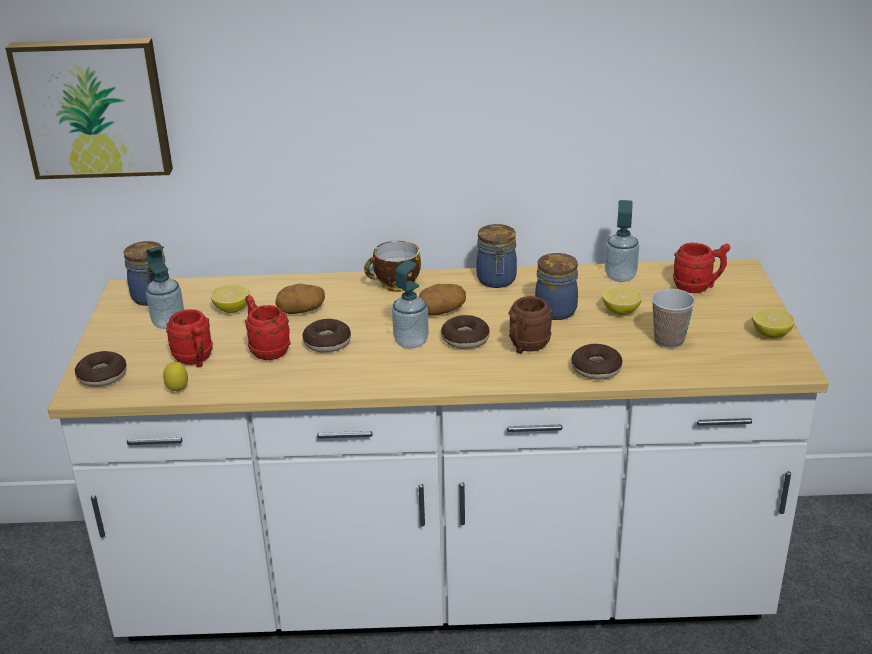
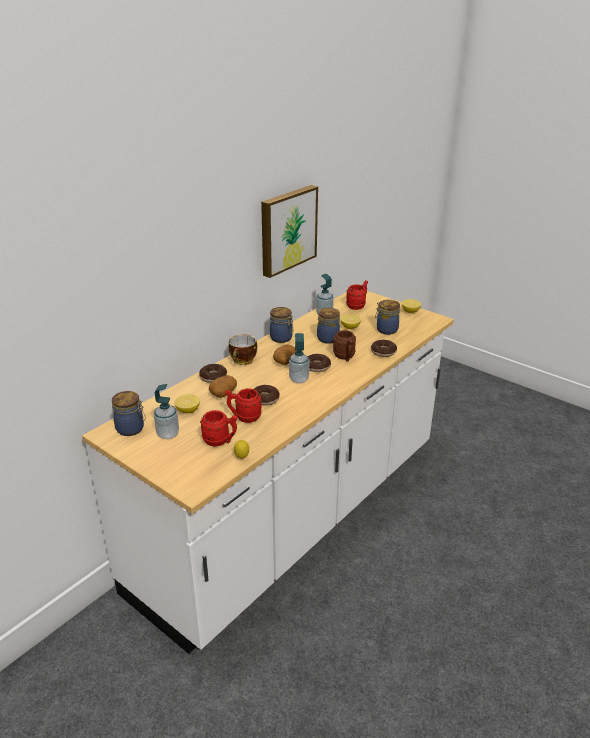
camera: 50 degrees left, 0 degrees up
(94, 107) = (63, 314): picture -> picture (287, 229)
(102, 376) = (188, 476): donut -> donut (213, 377)
(669, 341) = (386, 330): cup -> jar

